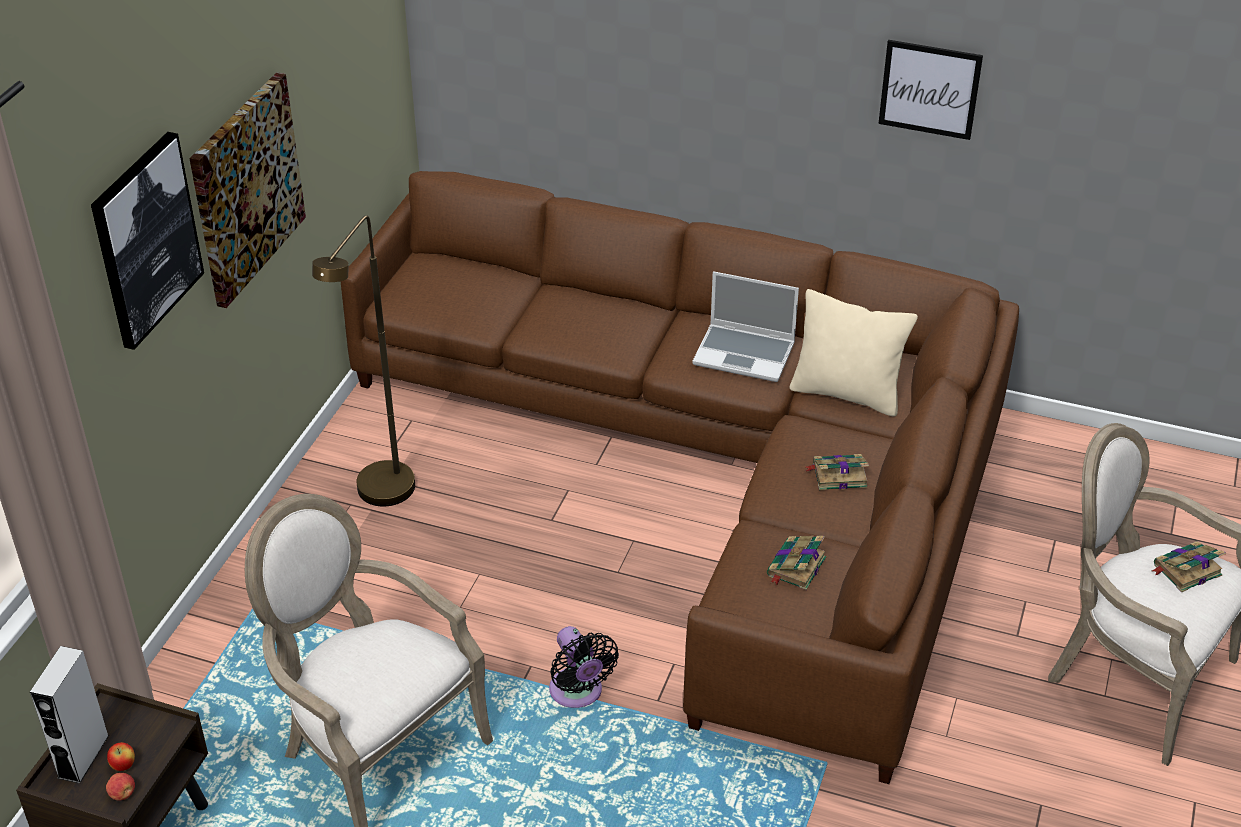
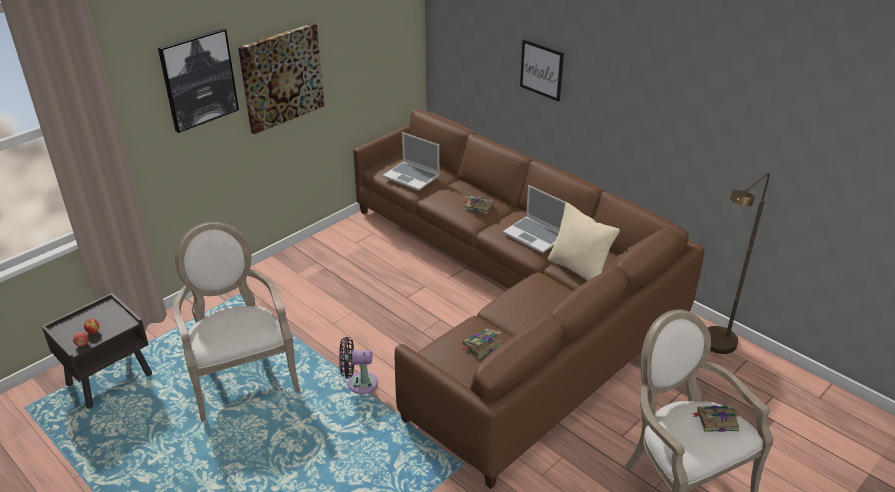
camera: 25 degrees right, 5 degrees down
(83, 756) = (81, 322): grey speaker -> none
(381, 498) = (333, 263): brown floor lamp -> brown floor lamp (715, 347)
(467, 301) = (412, 177): none -> laptop
(578, 693) = (358, 383): black fan -> black fan turned 90 degrees clockwise
(838, 475) = (541, 307): book -> book (478, 206)
(929, 89) = (667, 102): picture -> picture (541, 70)

